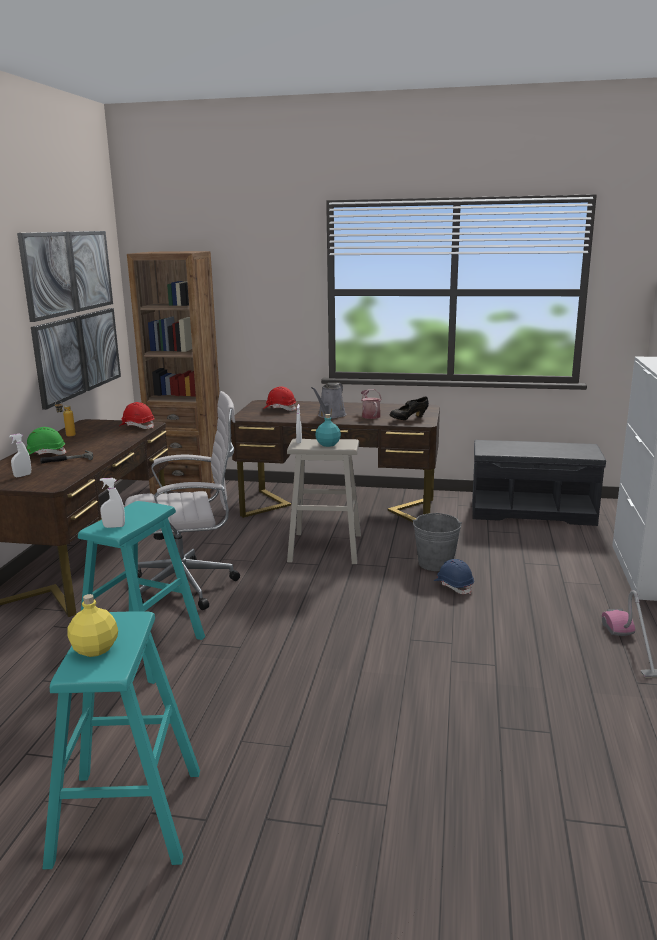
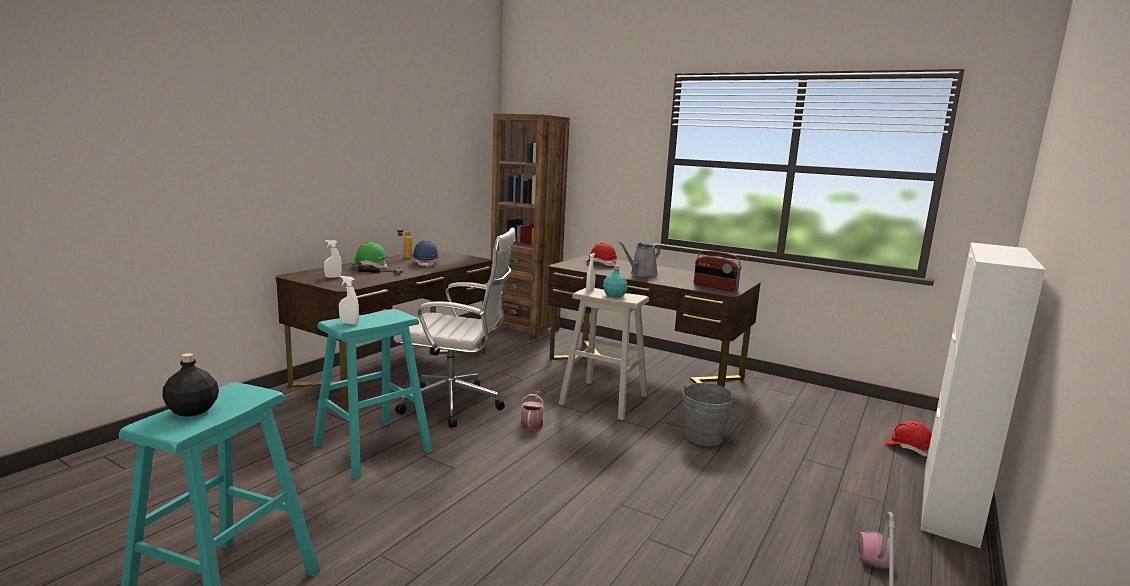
camera: 20 degrees right, 5 degrees down
(74, 314) = (439, 159): picture -> none
(96, 649) = (193, 410): yellow bottle -> black bottle
(137, 426) = (466, 259): red hard hat -> red hard hat (908, 448)
(370, 415) = (680, 279): watering can -> watering can (532, 423)
(408, 419) = (715, 287): black shoe -> radio
(453, 586) = (706, 463): blue hard hat -> blue hard hat (426, 263)
(533, 512) = (848, 410): grey bench -> none

